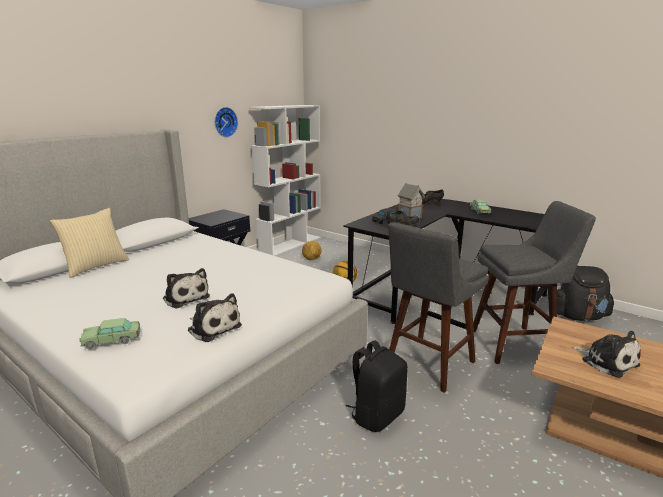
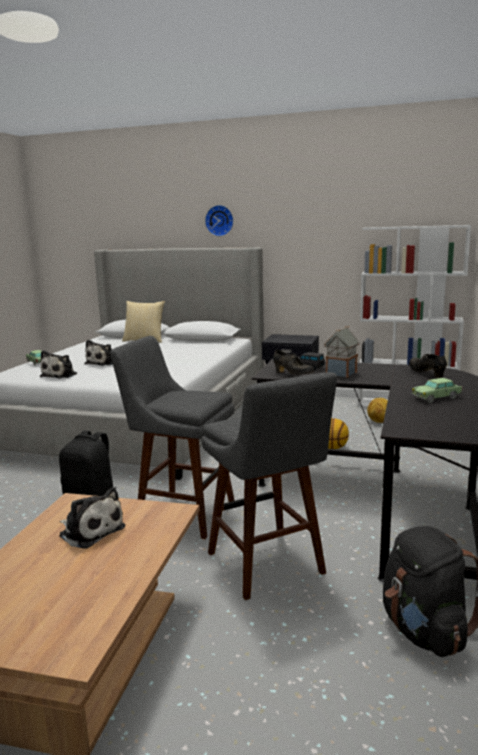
camera: 70 degrees right, 5 degrees down
(224, 122) = (333, 243): wall clock -> wall clock (220, 220)
(606, 361) = (90, 531): plush toy -> plush toy turned 90 degrees counterclockwise

